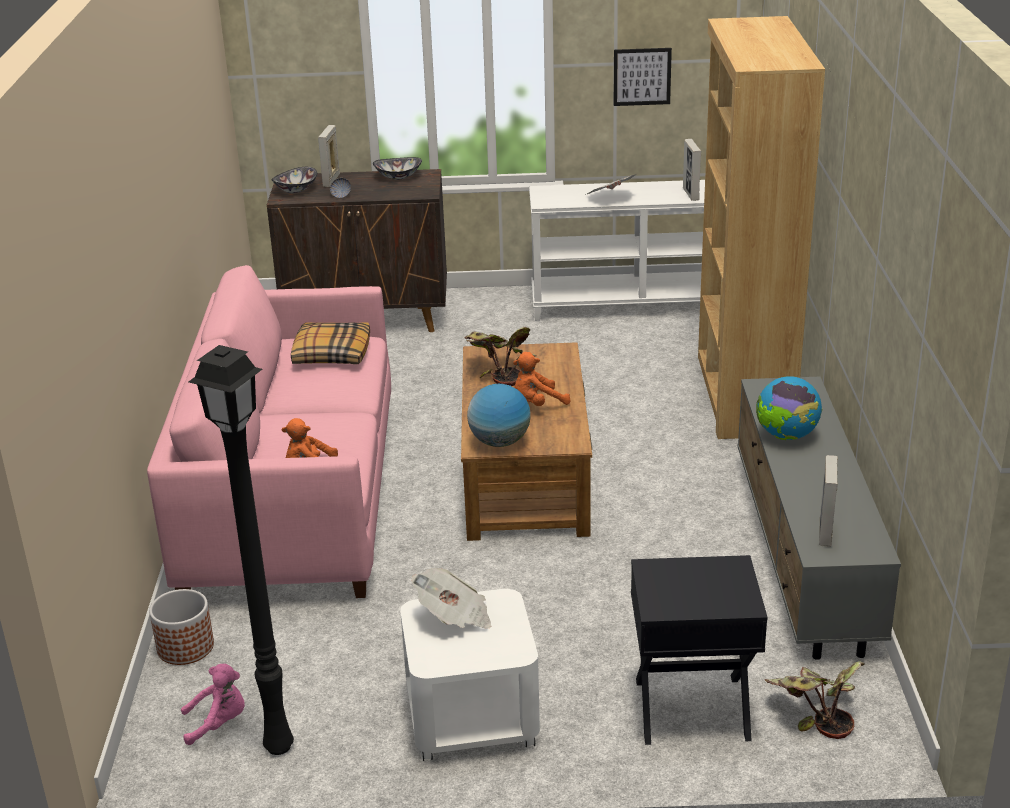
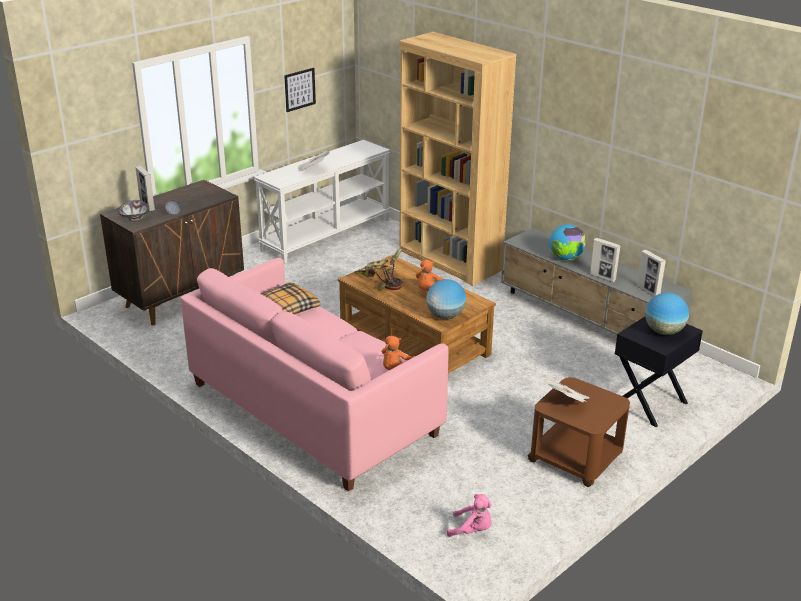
camera: 45 degrees left, 0 degrees up
(185, 647) = (390, 508): planter -> none
(218, 723) = (472, 530): pink plush toy -> pink plush toy turned 75 degrees clockwise
(279, 748) = (520, 522): black floor lamp -> none
(398, 177) = (187, 191): bowl -> none
(472, 718) = (576, 458): white side table -> brown side table
(691, 194) = (351, 156): picture frame -> picture frame (602, 277)
(702, 589) = (663, 331): none -> globe
(812, 713) = (690, 380): potted plant -> none

